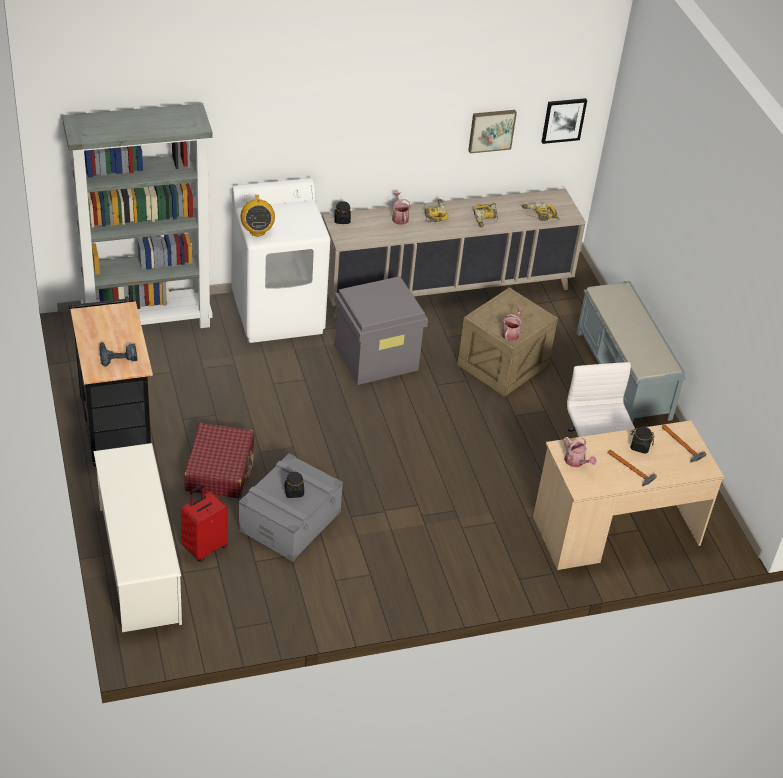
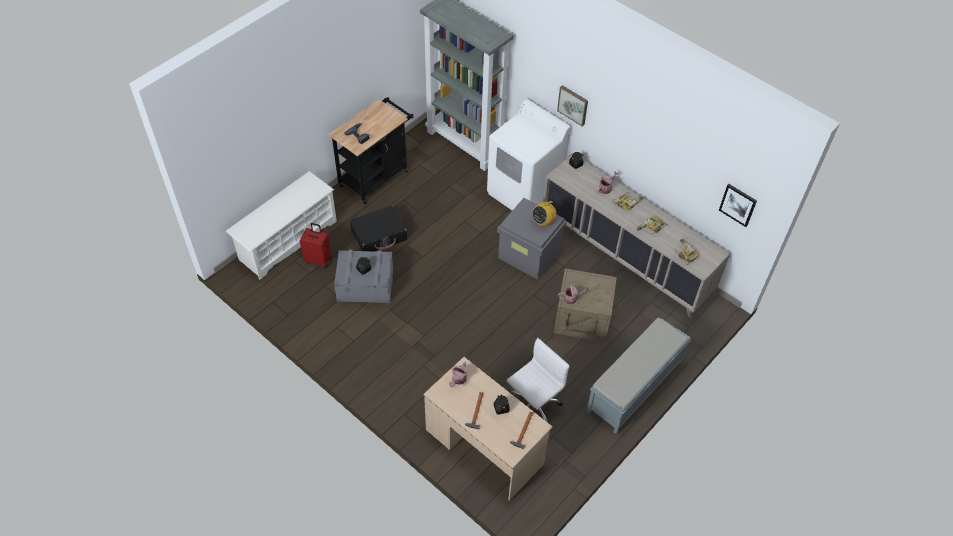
camera: 60 degrees right, 10 degrees up
(220, 469) = (379, 235): red suitcase -> black suitcase
(257, 231) = (506, 131): radio -> radio (543, 222)
(491, 130) = (686, 175): picture -> picture (573, 105)

